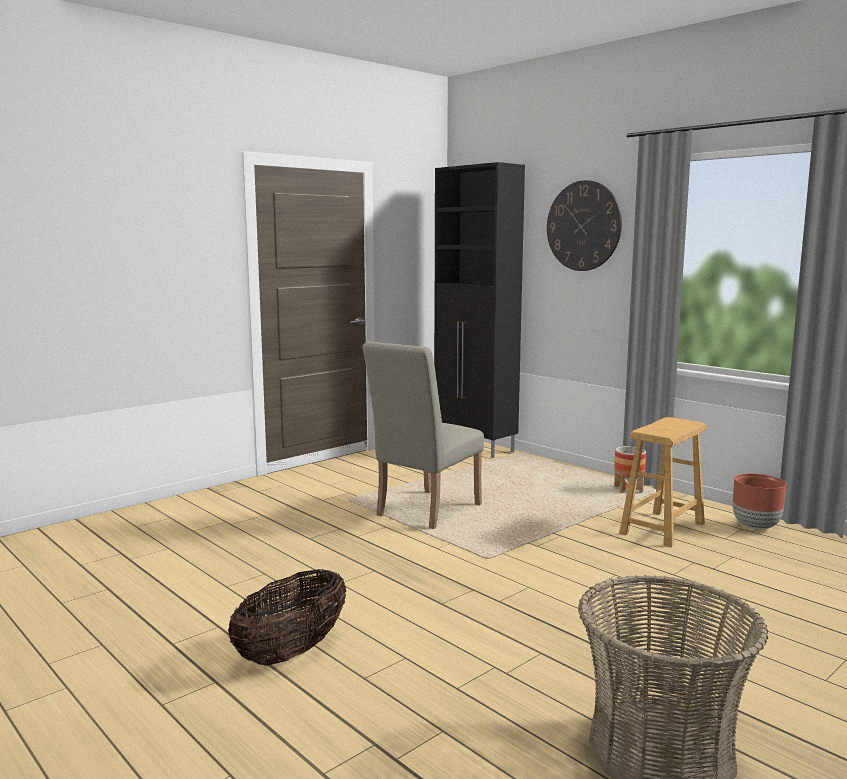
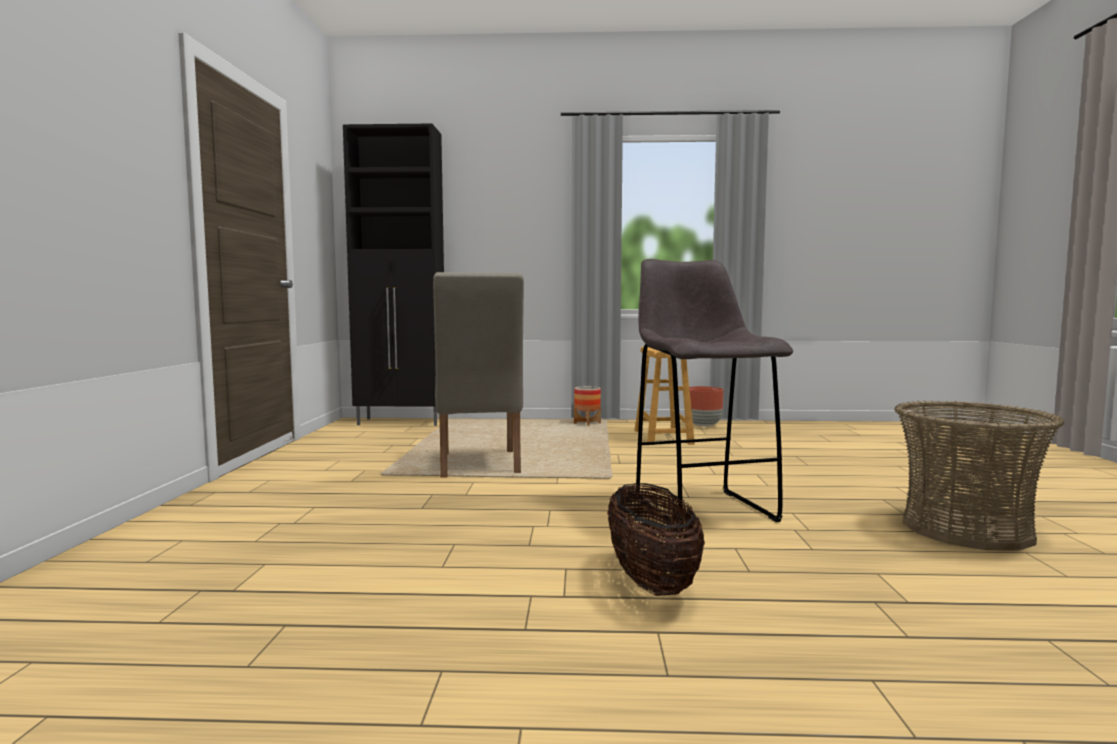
camera: 45 degrees left, 5 degrees down
(478, 616) = (702, 508): none -> grey stool
(583, 226) = (510, 194): wall clock -> none

